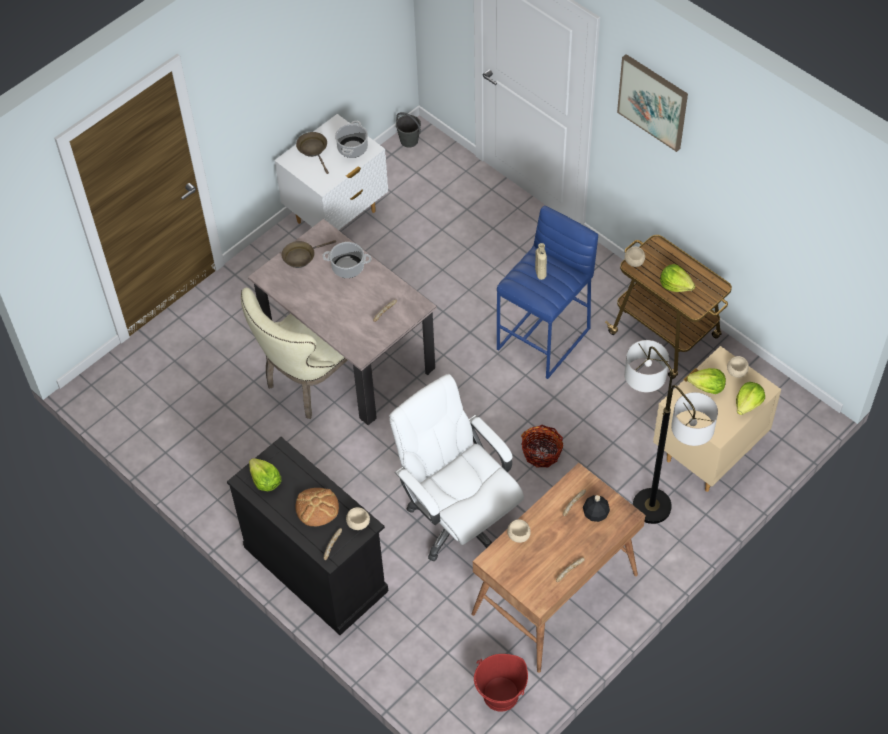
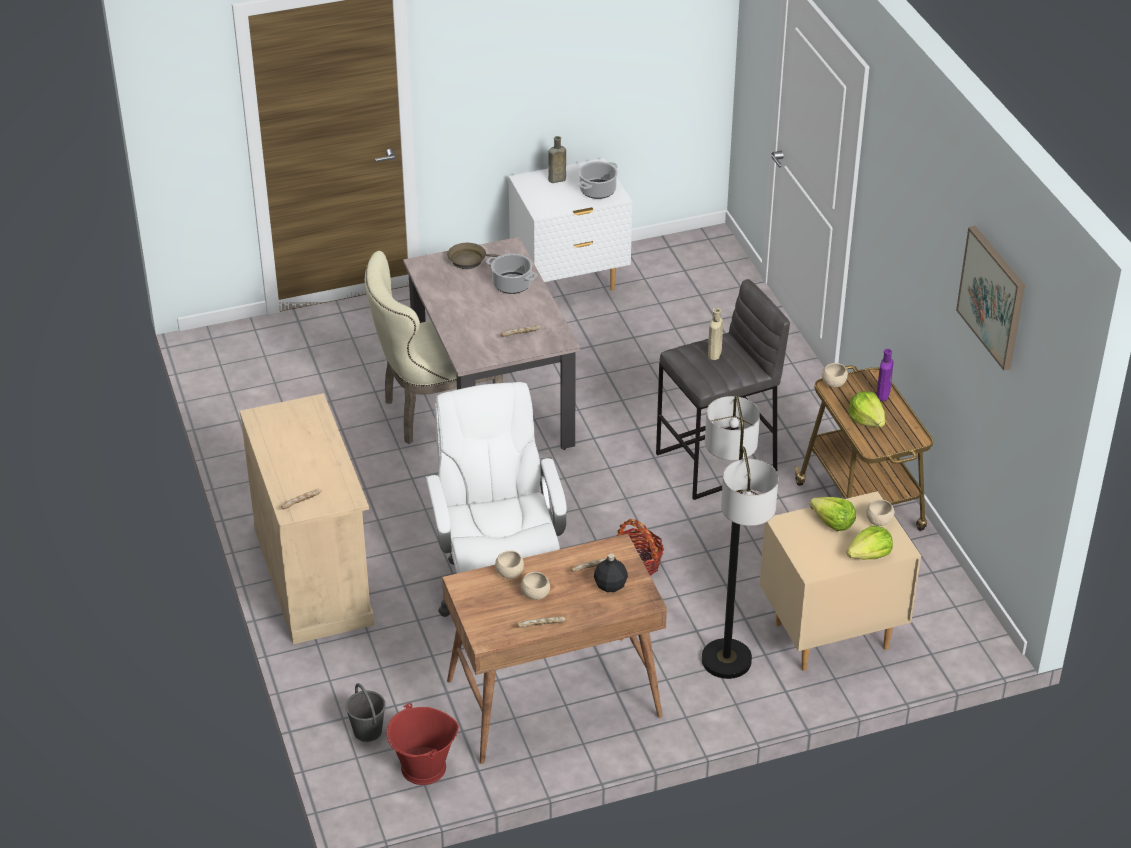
camera: 25 degrees right, 15 degrees down
(265, 481) = (277, 424): lettuce -> none
(313, 150) = (555, 180): brown frying pan -> brown bottle
(316, 568) = (314, 576): black cabinet -> beige cabinet
(317, 507) = (311, 464): bread -> none
(358, 524) = (343, 494): beige bowl -> beige bowl (535, 595)
(409, 140) = (697, 241): grey bucket -> grey bucket (367, 730)
(545, 338) = (717, 462): blue stool -> grey stool
(653, 101) = (899, 181): picture -> picture (993, 297)
(673, 257) = (883, 394): none -> purple bottle

